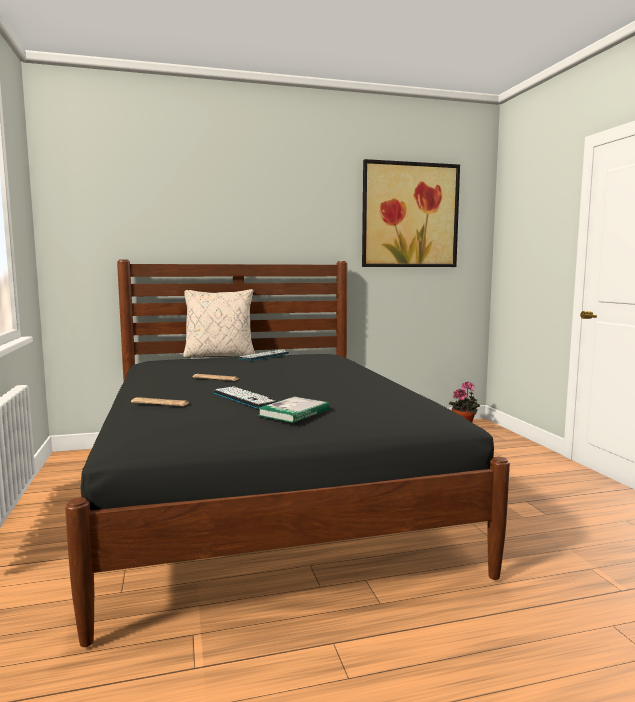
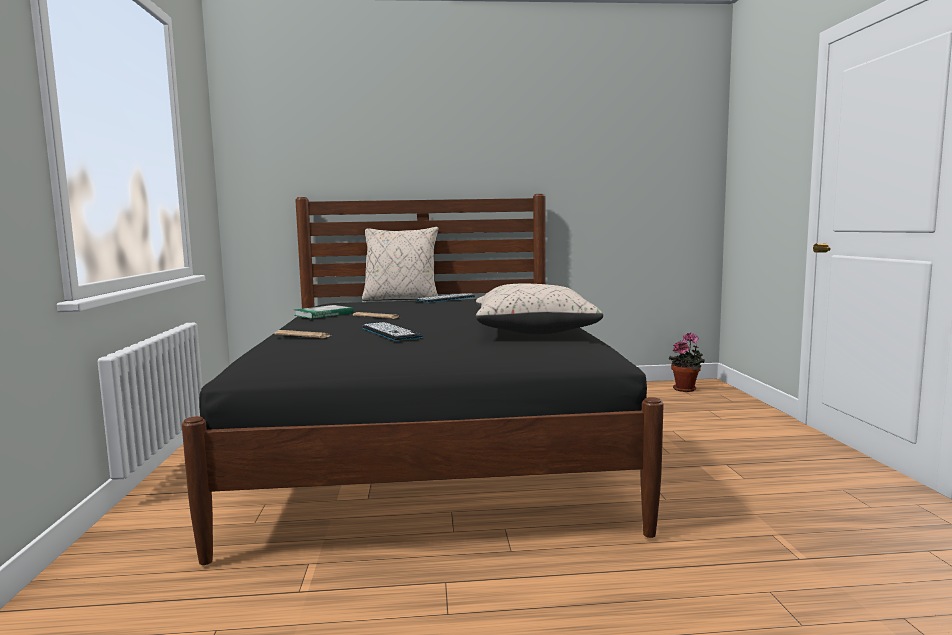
camera: 10 degrees right, 0 degrees up
(294, 412) = (429, 345): book -> book (323, 314)
(375, 394) = (534, 331): none -> beige pillow
(410, 215) = (621, 140): picture -> none

